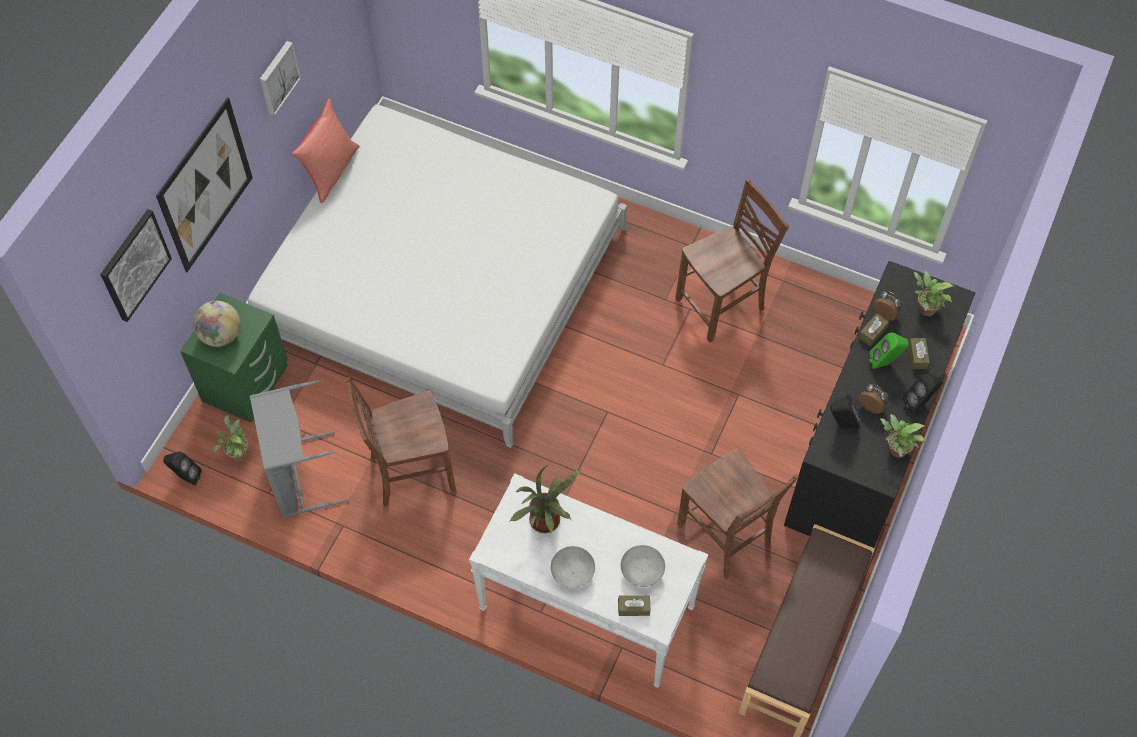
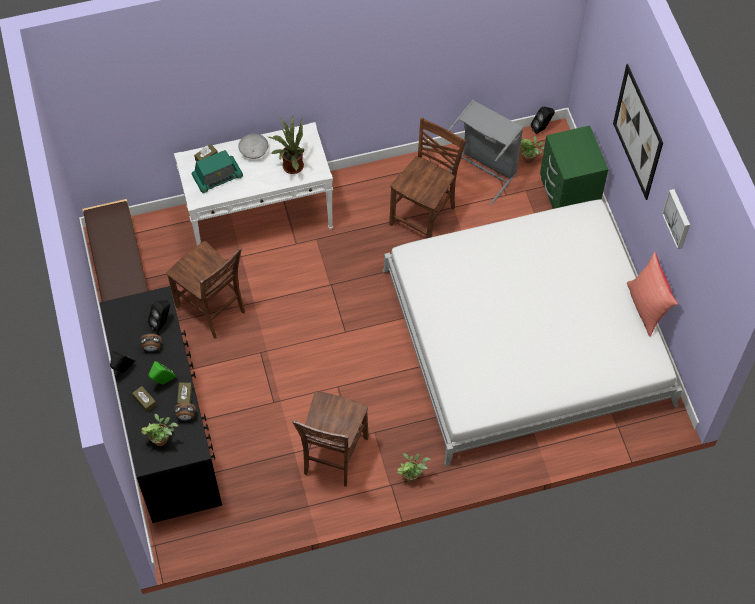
camera: 140 degrees right, 0 degrees up
(134, 265) = (609, 51): picture -> none
(221, 335) = (578, 148): globe -> none
(641, 572) = (217, 177): grey bowl -> radio
(725, 537) = (212, 310): brown chair -> brown chair turned 150 degrees counterclockwise
(895, 450) = (118, 330): potted plant -> potted plant (412, 475)

